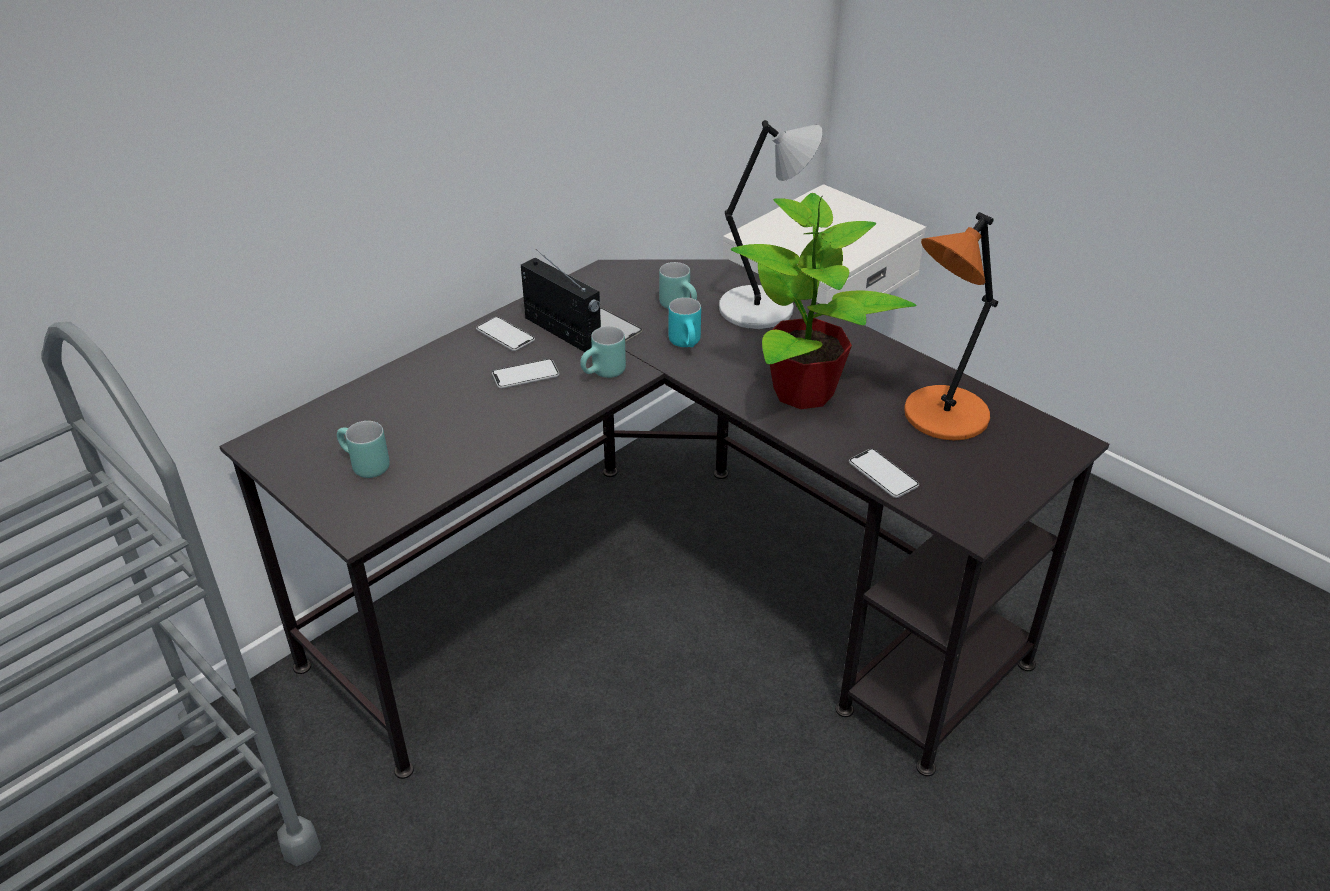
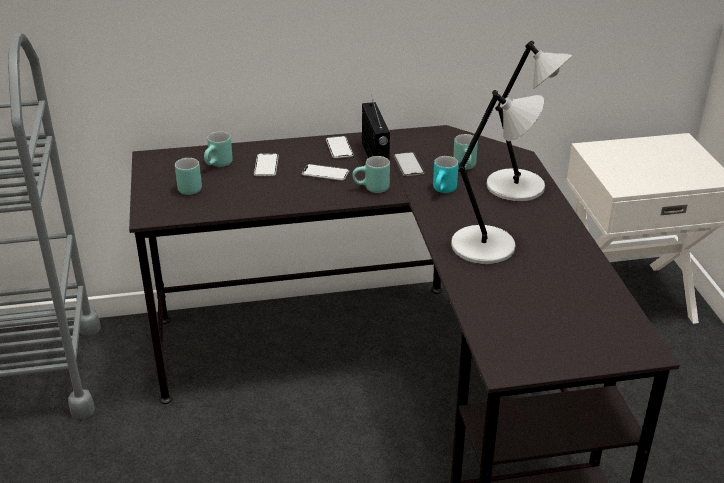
camera: 35 degrees right, 5 degrees down
(373, 417) = (219, 165): none -> turquoise mug
(804, 392) = (487, 246): potted plant -> grey table lamp
(883, 474) = (480, 313): phone -> phone (266, 166)
(942, 417) = (567, 297): orange table lamp -> none

